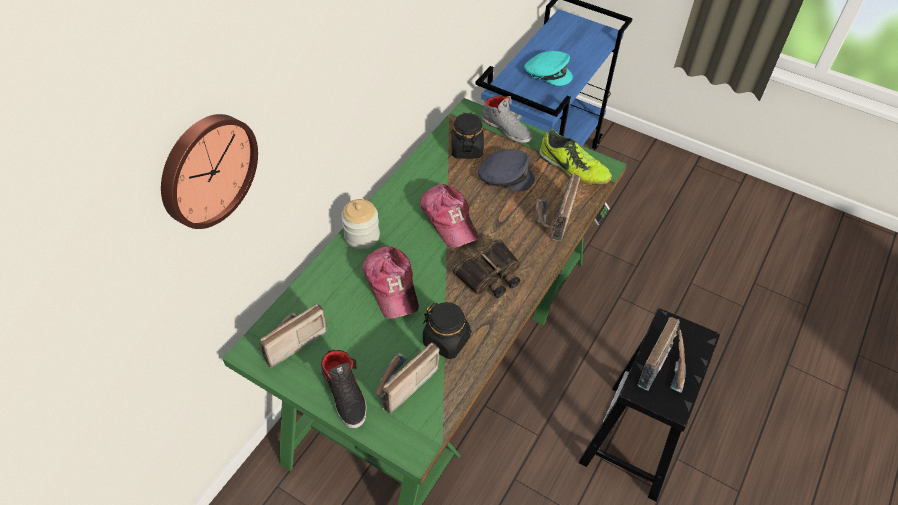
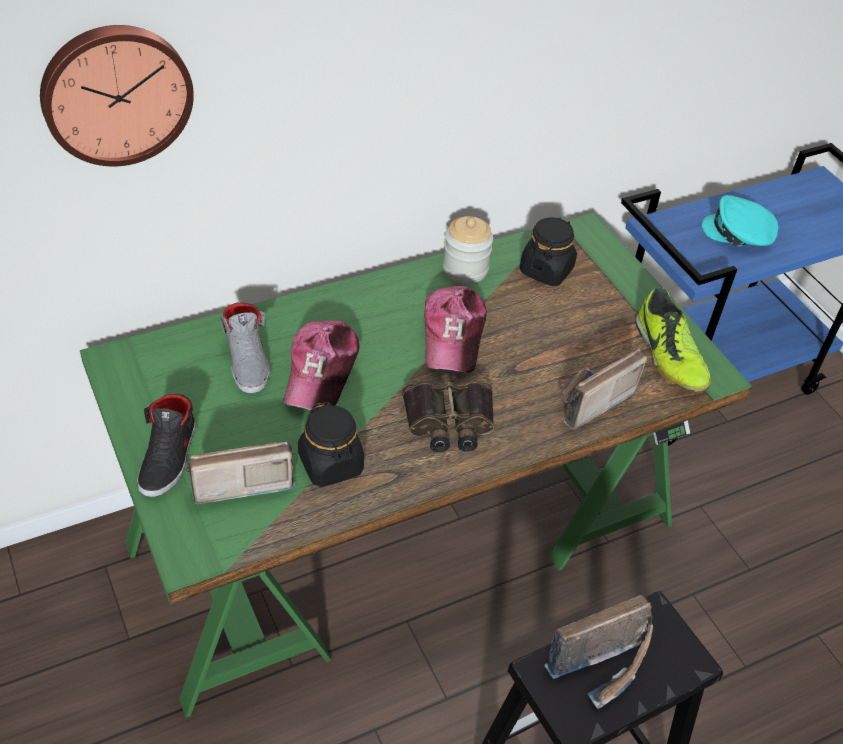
camera: 30 degrees right, 5 degrees down
(289, 341) = (160, 370): radio -> none
(362, 236) = (335, 304): jar -> jar (465, 269)
(505, 176) = (569, 322): grey cap -> none
(506, 128) = (619, 270): grey shoe -> grey shoe (248, 360)
(548, 73) = (739, 233): turquoise cap -> turquoise cap turned 135 degrees clockwise

